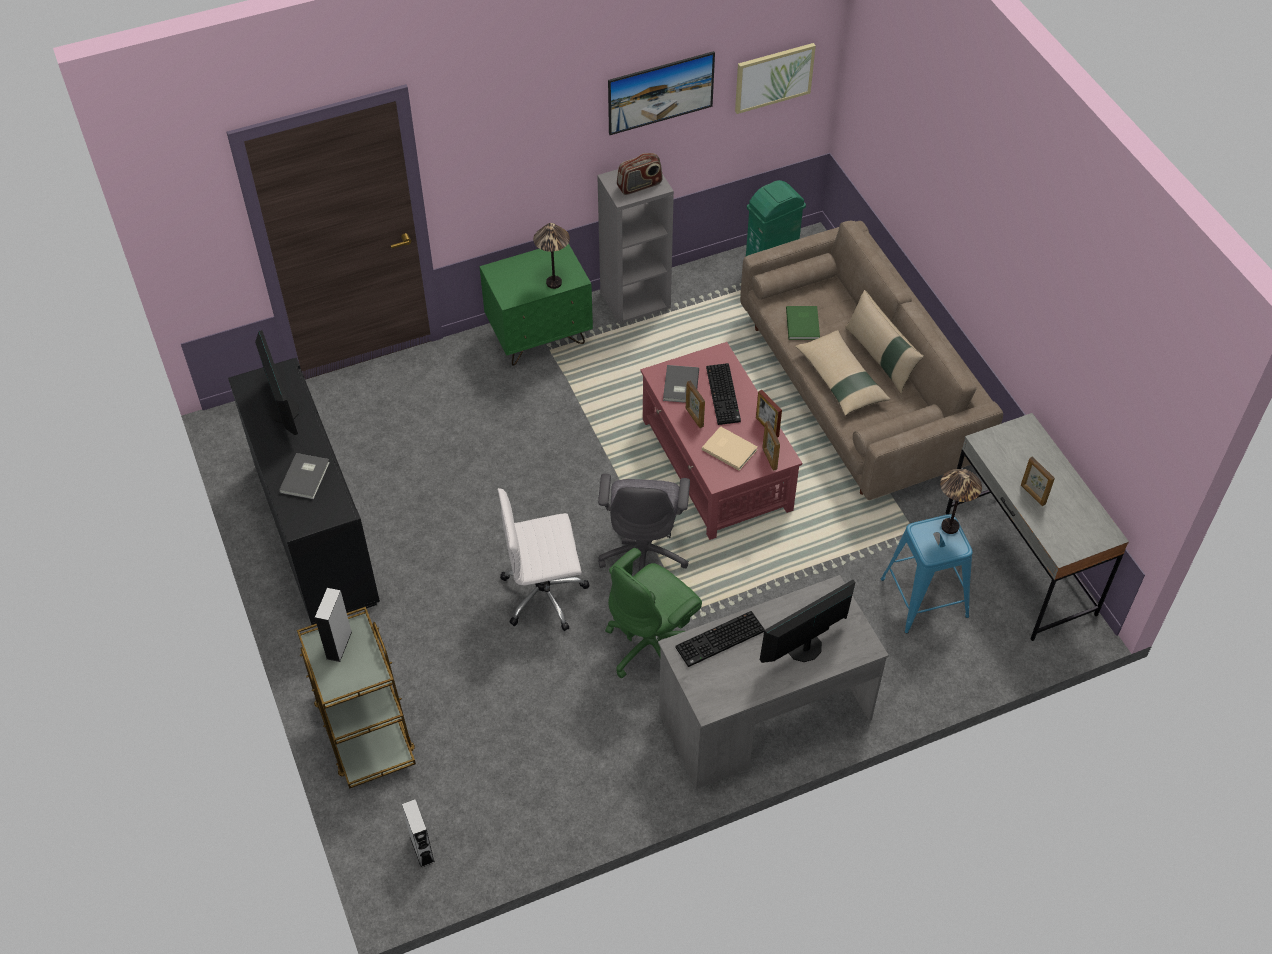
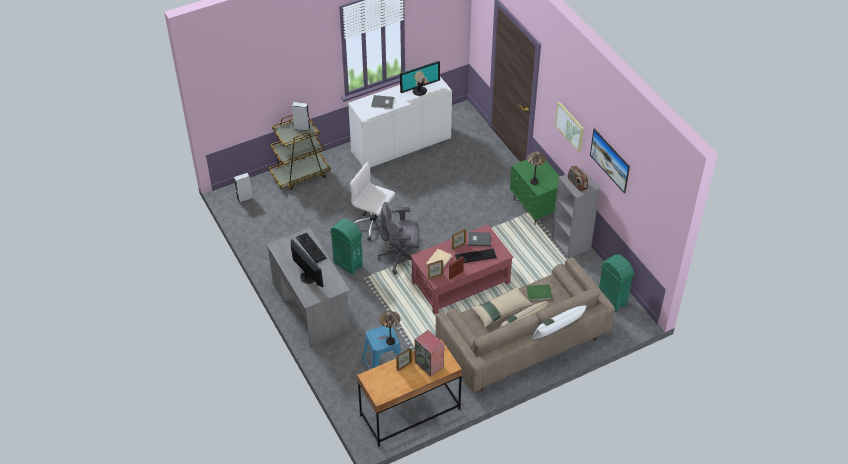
camera: 85 degrees right, 5 degrees down
(315, 533) = (401, 145): black cabinet -> white cabinet
(545, 594) = (374, 224): white office chair -> white office chair turned 45 degrees counterclockwise
(652, 646) = (348, 264): green office chair -> green trash can
(773, 77) = (648, 212): picture -> picture (570, 126)
(915, 295) = (557, 331): none -> white pillow
(1019, 563) = (410, 412): grey desk -> brown desk
(1025, 456) = (429, 364): none -> speaker

